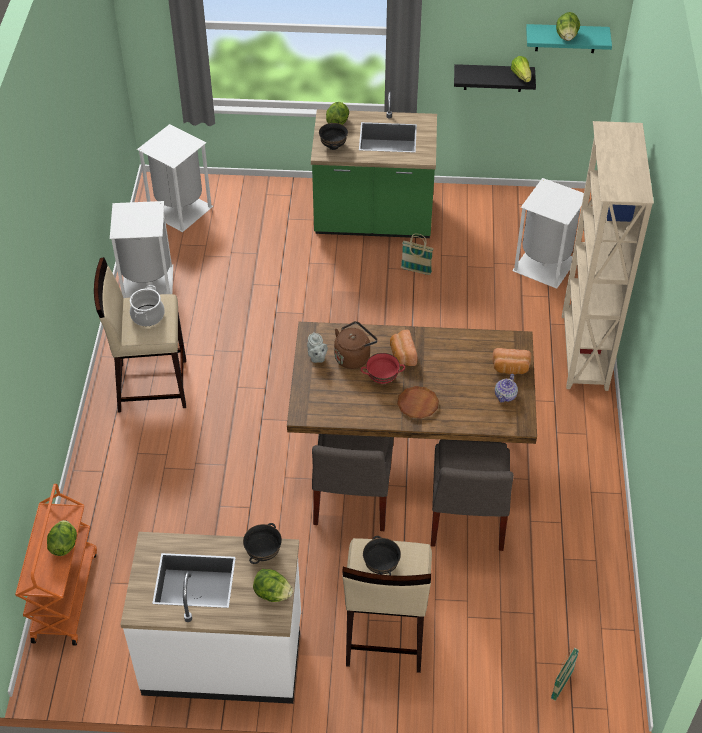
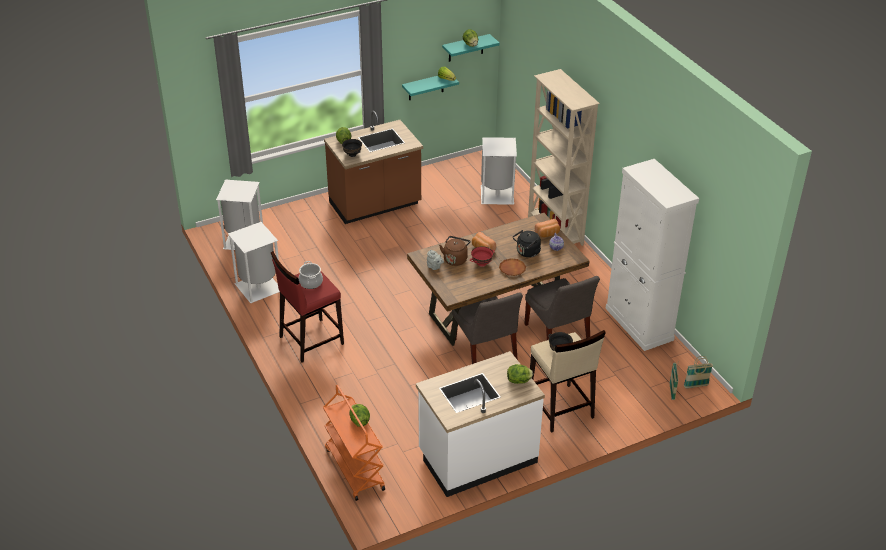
camera: 30 degrees left, 10 degrees down
(151, 385) = (310, 340): beige stool -> red stool
(263, 553) = (496, 365): black bowl -> none
(373, 220) = (375, 205): green counter -> brown counter
(416, 270) = (424, 223): basket -> basket (696, 386)
(457, 387) = (527, 253): none -> black kettle
(493, 78) = (426, 87): black shelf -> turquoise shelf
(595, 552) = (639, 324): none -> white cabinet

